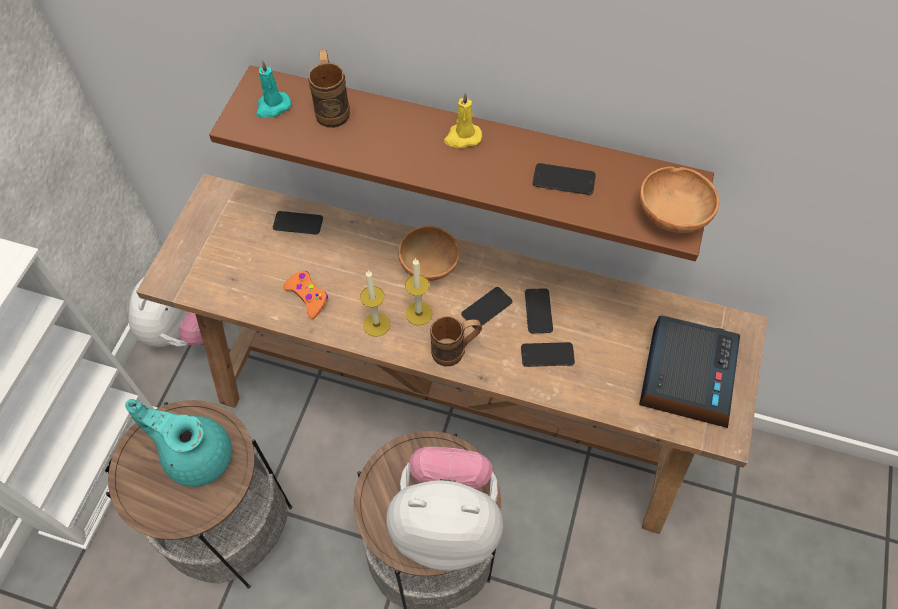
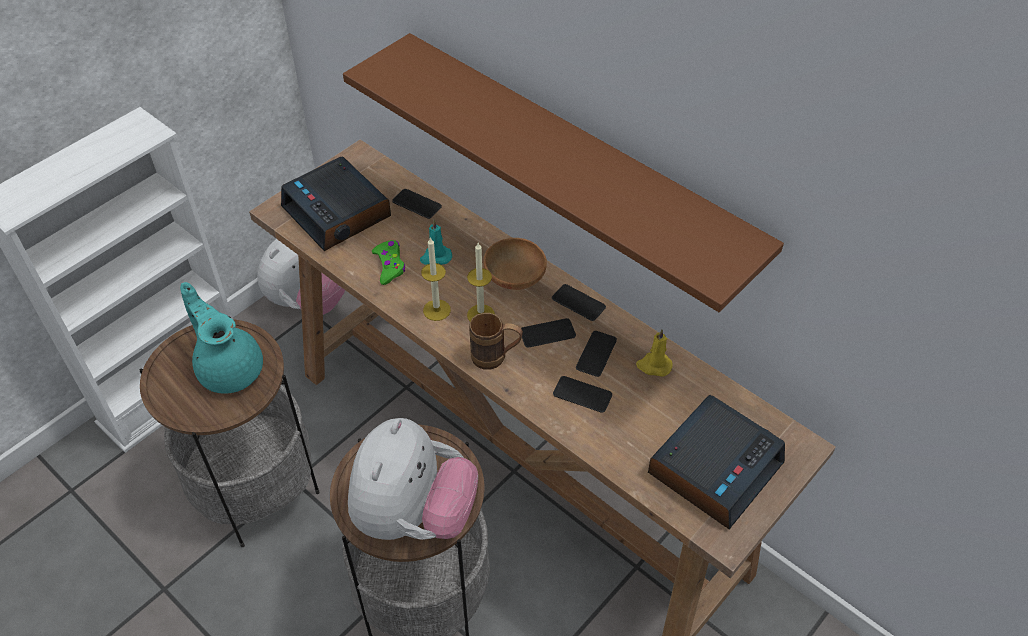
camera: 25 degrees right, 10 degrees down
(227, 260) = (338, 212): none -> alarm clock
(272, 107) = (407, 68): turquoise candle -> turquoise candle (435, 257)
(307, 296) = (389, 265): orange game controller -> green game controller
(332, 107) = (457, 83): brown mug -> none
(446, 522) = (414, 515): plush toy -> plush toy turned 75 degrees clockwise
(462, 137) = (557, 140): yellow candle -> yellow candle (653, 365)
(563, 180) = (629, 202): phone -> phone (578, 303)
(673, 215) = (717, 263): brown bowl -> none

